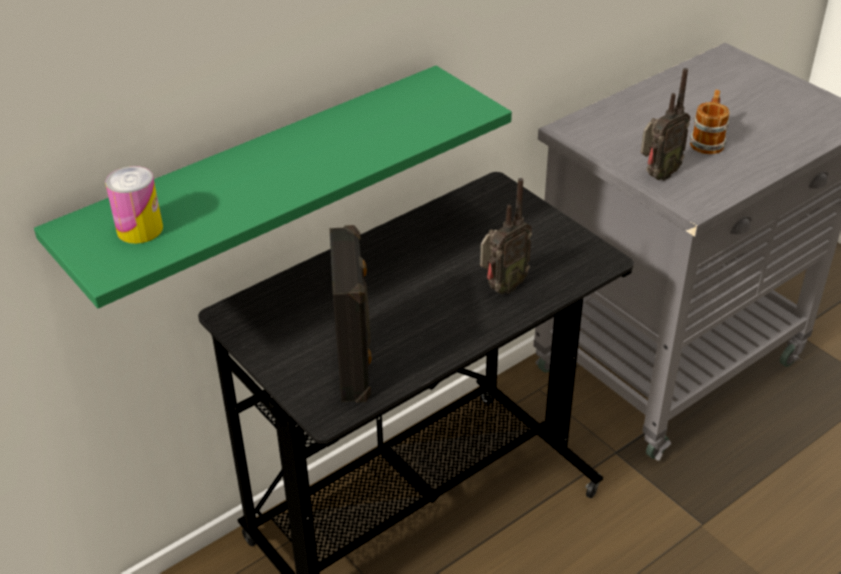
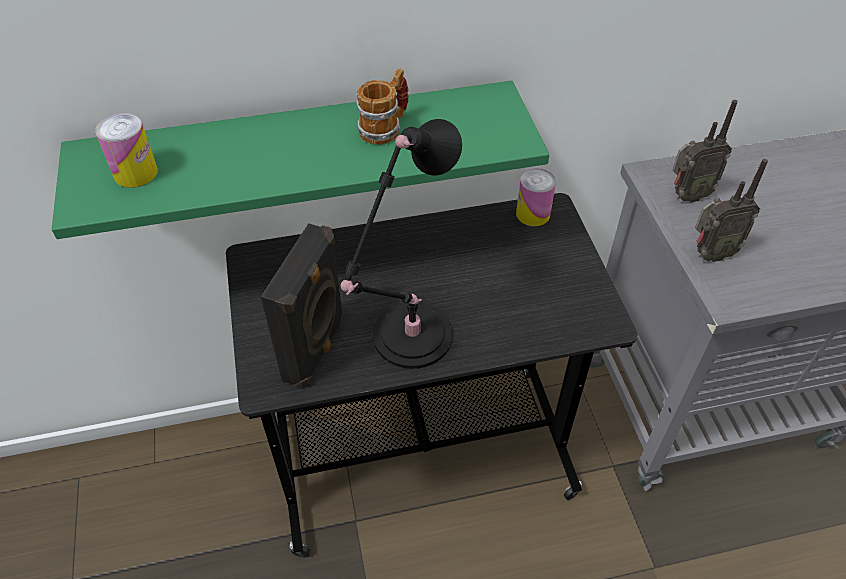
camera: 25 degrees right, 10 degrees up
(436, 330) = (407, 340): none -> black table lamp
(479, 196) = (533, 214): none -> can
(502, 287) = (493, 318): radio -> radio (686, 195)
(708, 141) = (787, 232): mug -> mug (385, 127)

